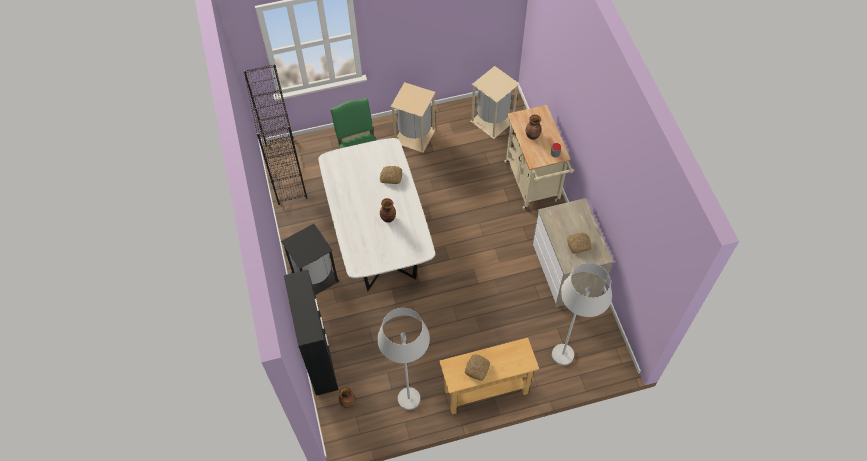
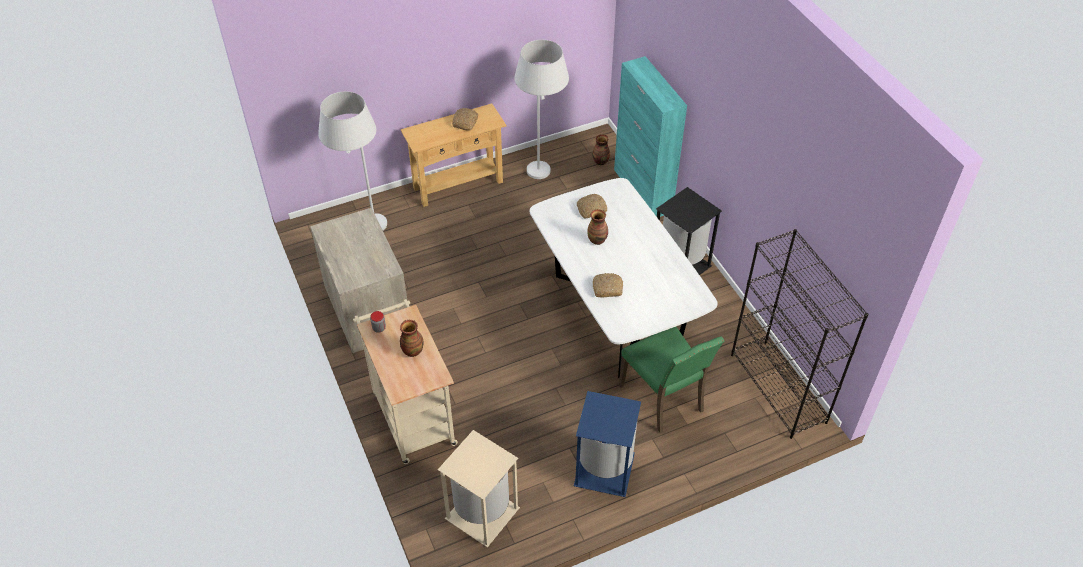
camera: 170 degrees right, 10 degrees down
(320, 359) = (643, 191): black cabinet -> turquoise cabinet
(415, 135) = (603, 470): beige trash can -> blue trash can
(579, 244) = (351, 239): bread -> bread (591, 209)

